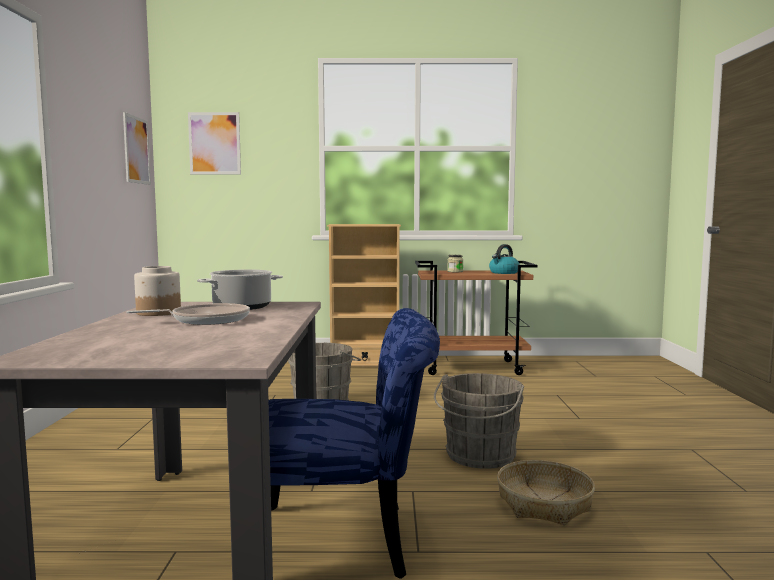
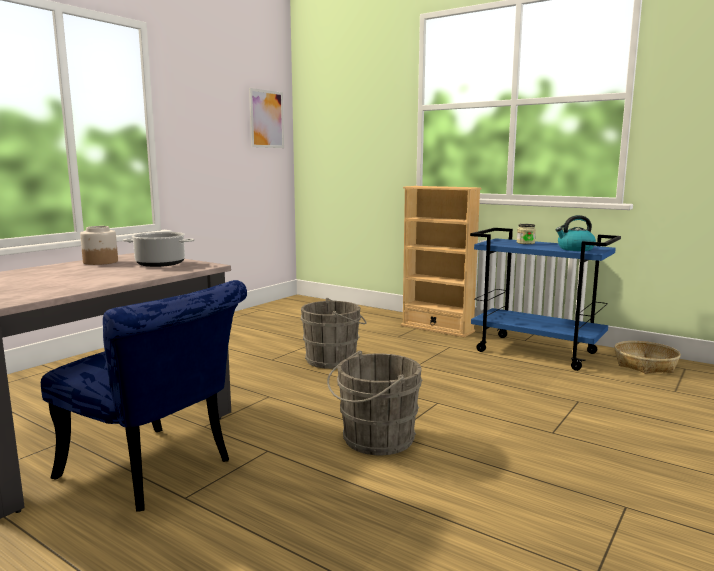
camera: 35 degrees right, 5 degrees up
(205, 320) = (95, 272): frying pan -> none
(214, 143) = (334, 108): picture -> none
(472, 367) = (537, 352): brown cart -> blue cart
(544, 503) = (347, 500): basket -> basket (645, 365)

